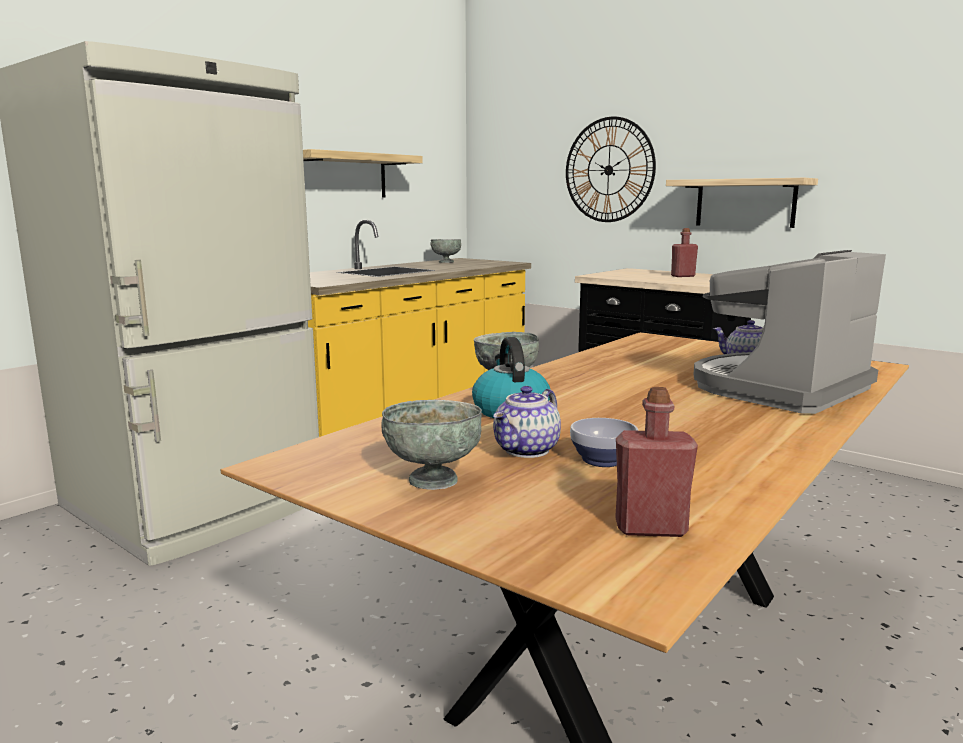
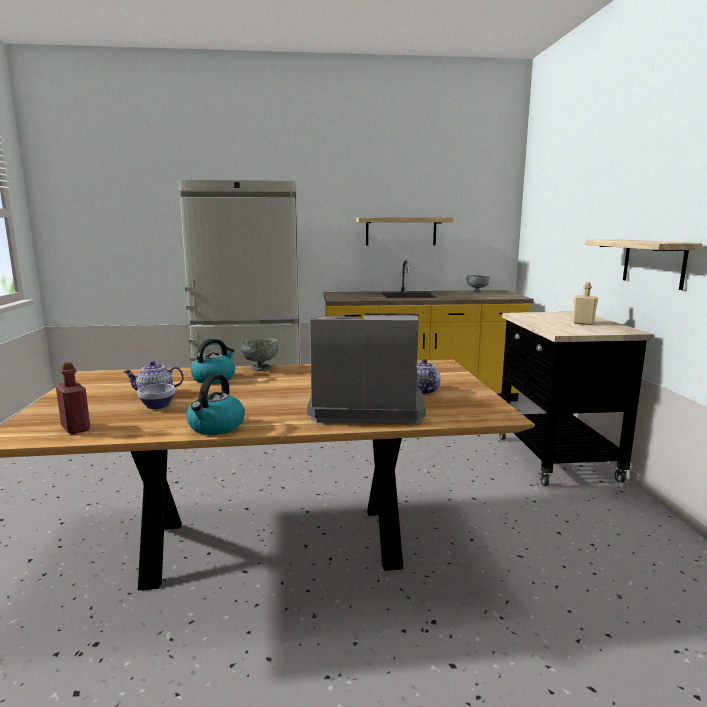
camera: 45 degrees right, 0 degrees up
(433, 479) = (98, 392): grey bowl -> none
(609, 170) = (582, 228): wall clock -> none
(683, 276) = (583, 323): red bottle -> beige bottle
(769, 453) = (216, 427): none -> kettle

